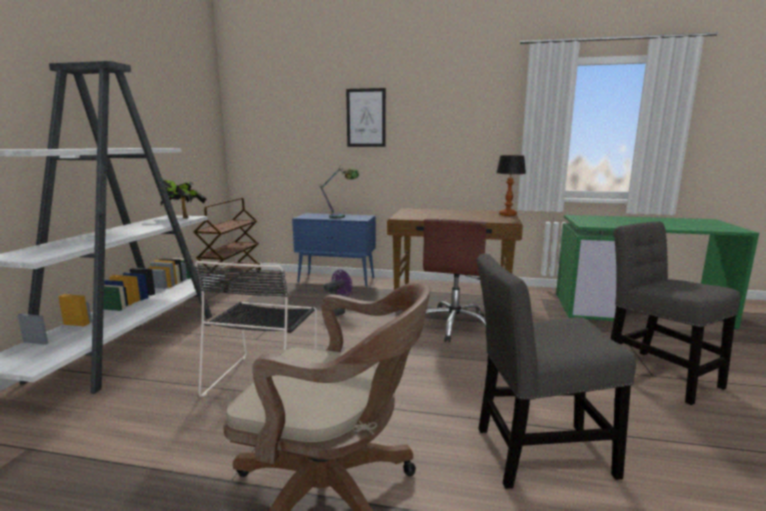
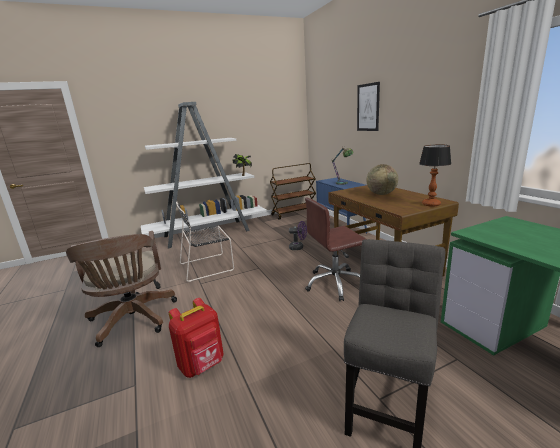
camera: 55 degrees right, 5 degrees up
(444, 214) = (381, 194): none -> globe
(537, 453) = (202, 365): grey chair -> red backpack

